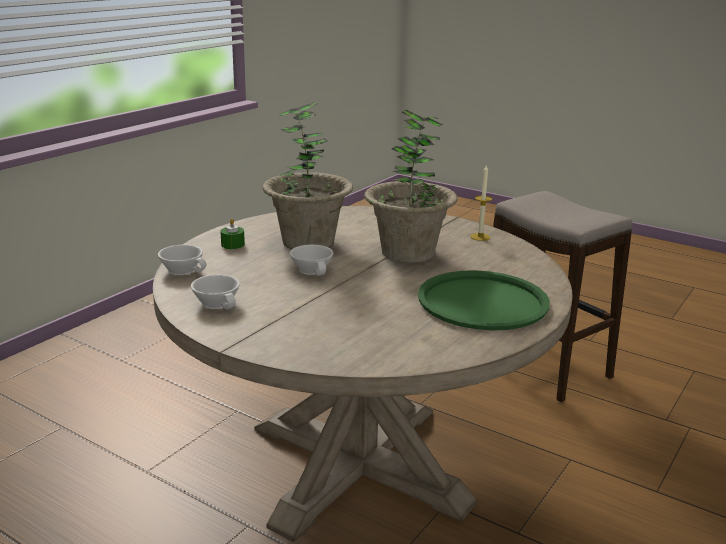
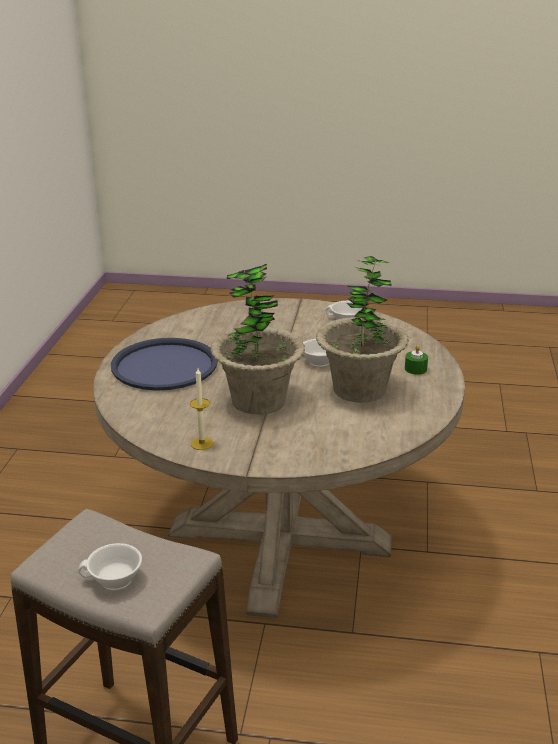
camera: 155 degrees right, 5 degrees up
(184, 269) = (410, 337): white cup -> white cup (113, 580)
(483, 302) = (164, 365): green tray -> blue tray

